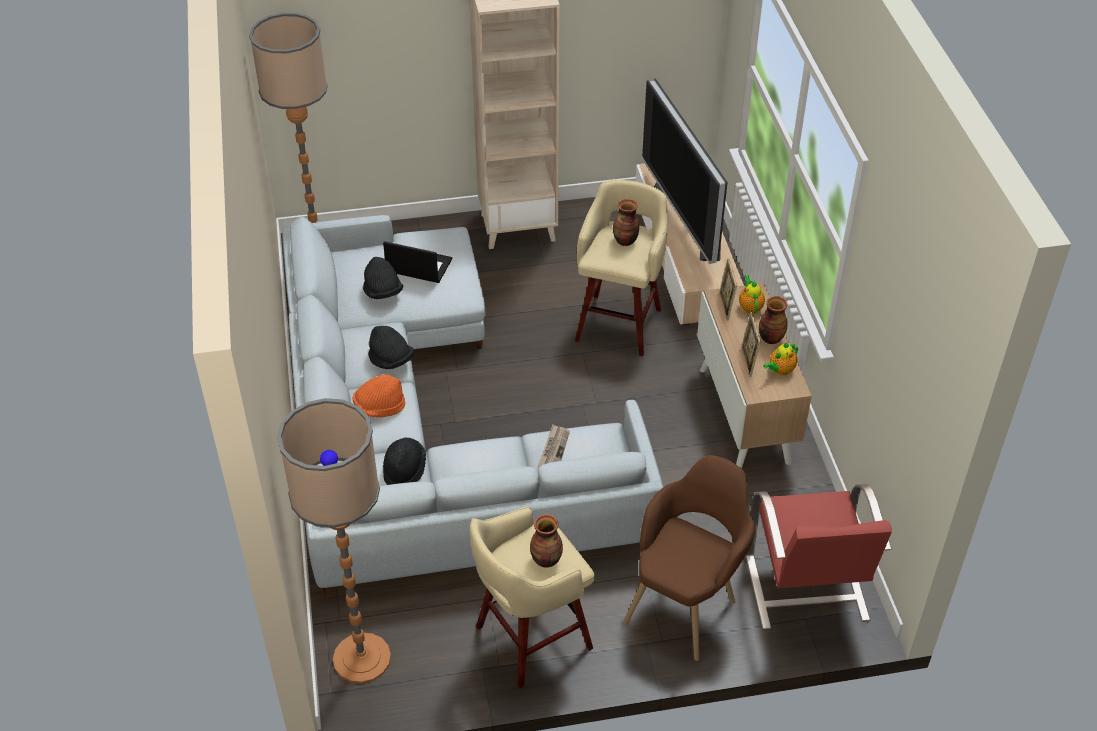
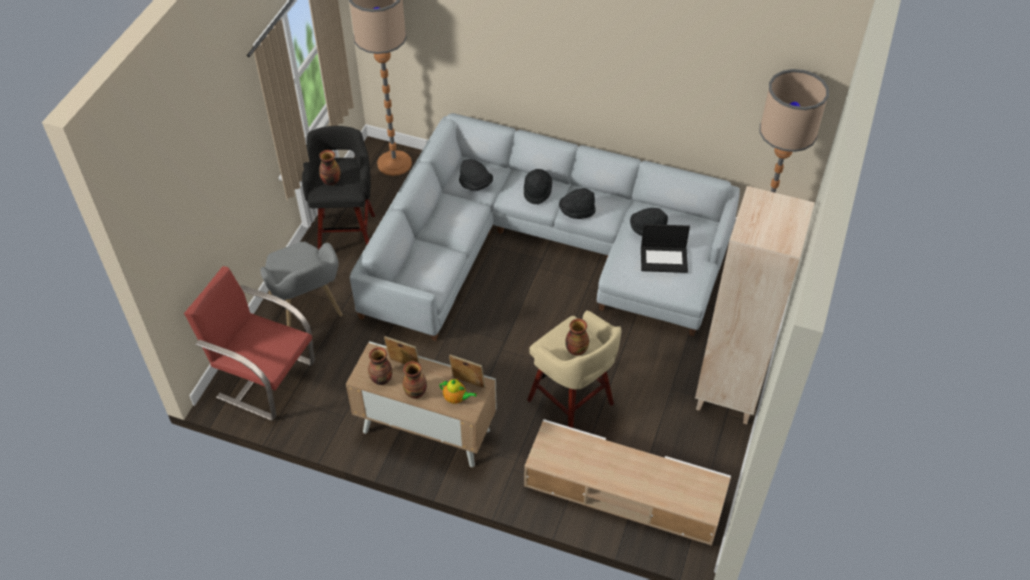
camera: 120 degrees right, 5 degrees up
(379, 407) = (537, 191): orange hat -> black hat
(418, 266) = (664, 259): laptop -> laptop turned 45 degrees clockwise
(530, 639) = (347, 233): beige stool -> black stool
(553, 451) = (436, 257): newspaper -> none
(686, 602) = (309, 314): brown armchair -> grey armchair
(687, 220) = (629, 471): television -> none
(780, 370) = (381, 379): teapot -> vase

